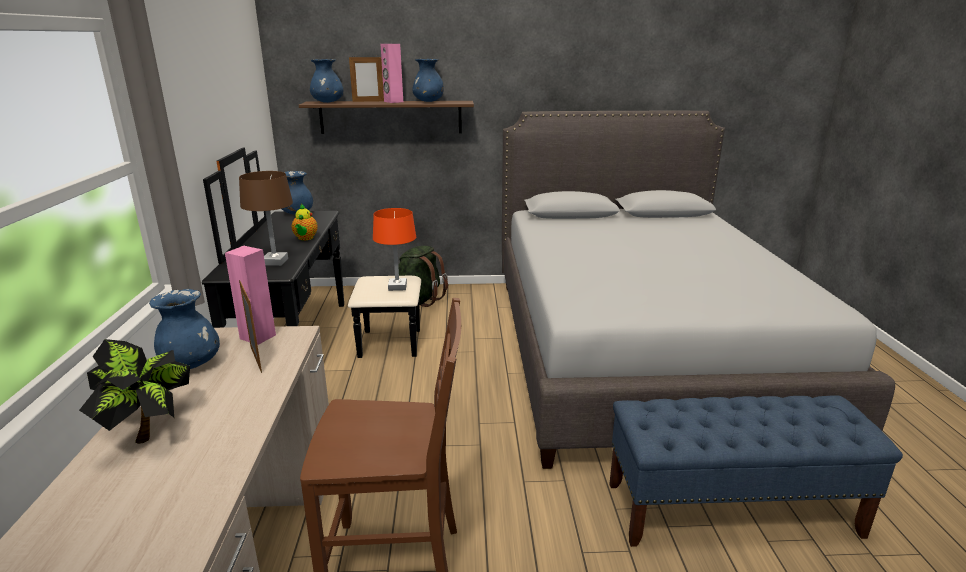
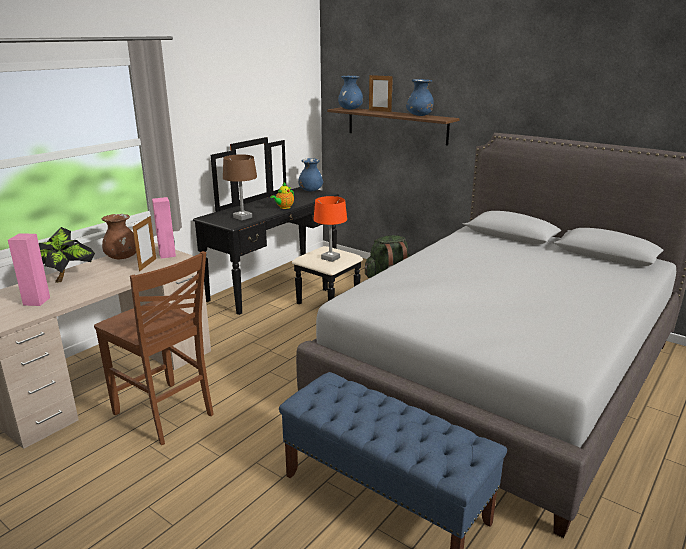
camera: 40 degrees right, 0 degrees up
(191, 364) = (123, 258): blue vase -> brown vase
(393, 102) = (394, 113): pink speaker -> pink speaker (36, 301)

